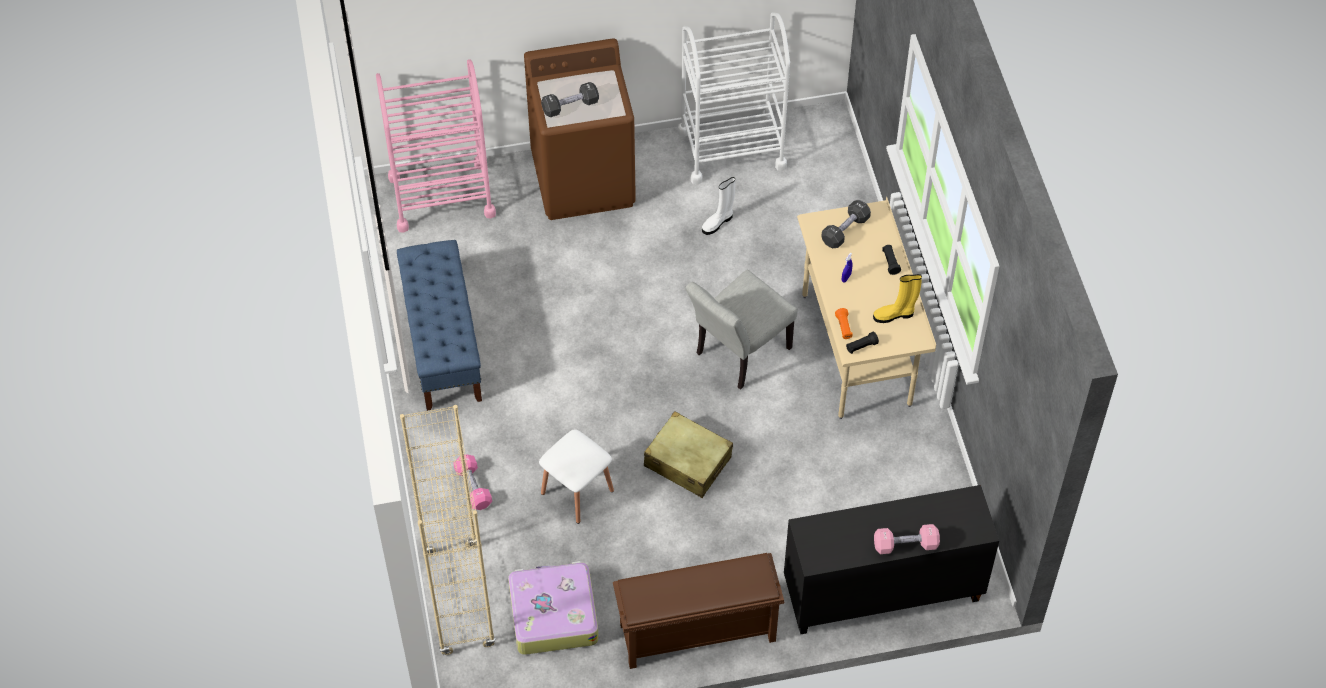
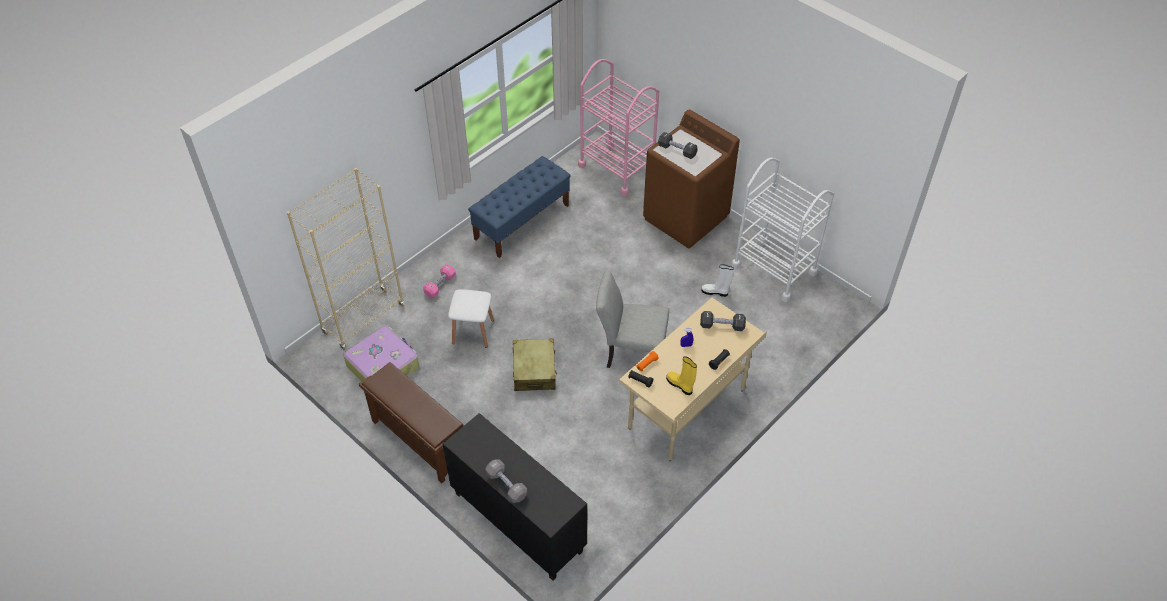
camera: 55 degrees right, 5 degrees down
(905, 545) = (506, 485): pink dumbbell -> grey dumbbell

